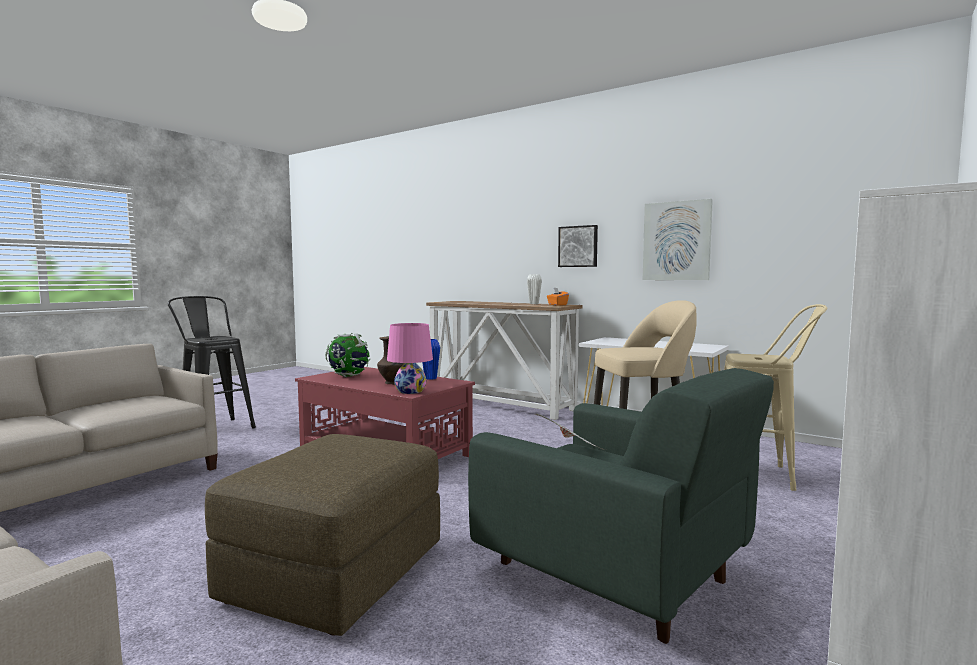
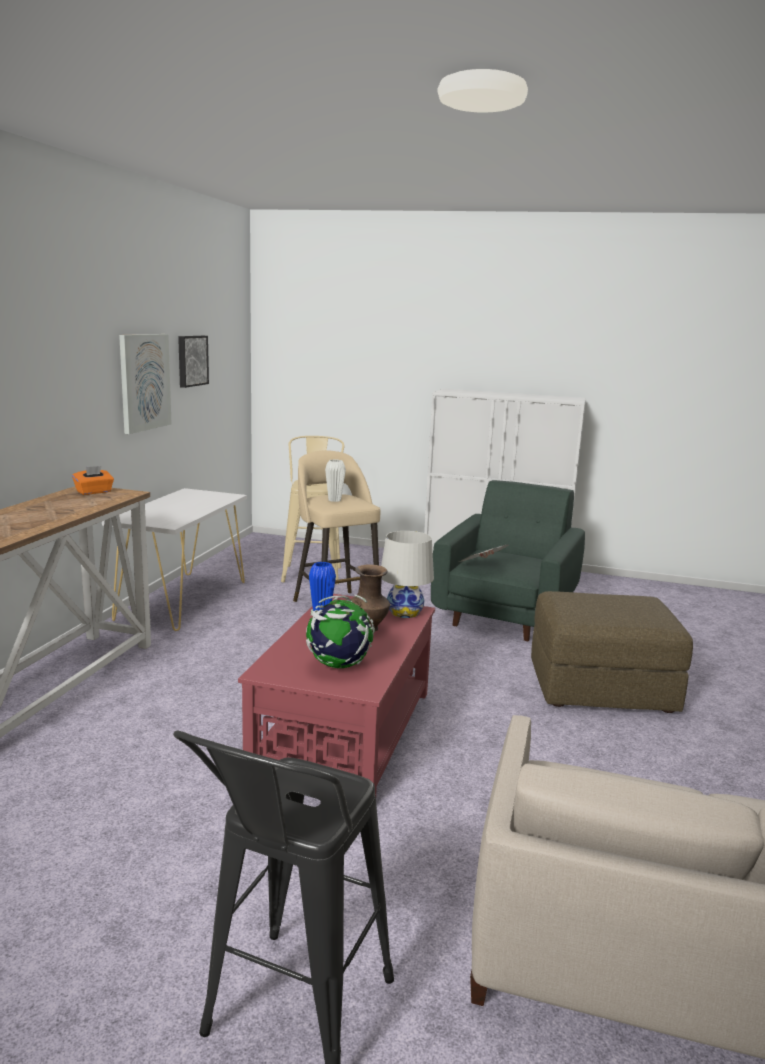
camera: 110 degrees left, 10 degrees up
(410, 391) = (404, 612): pink table lamp -> white table lamp
(534, 304) = (54, 501): white vase -> white vase (334, 500)
(578, 246) = (59, 396): picture -> picture (191, 360)

